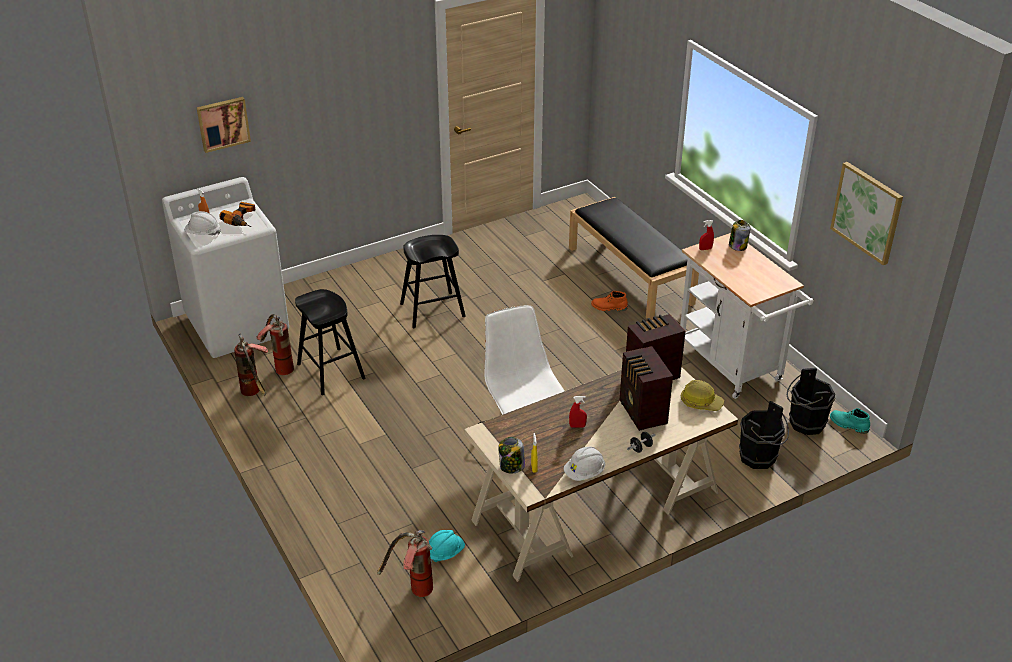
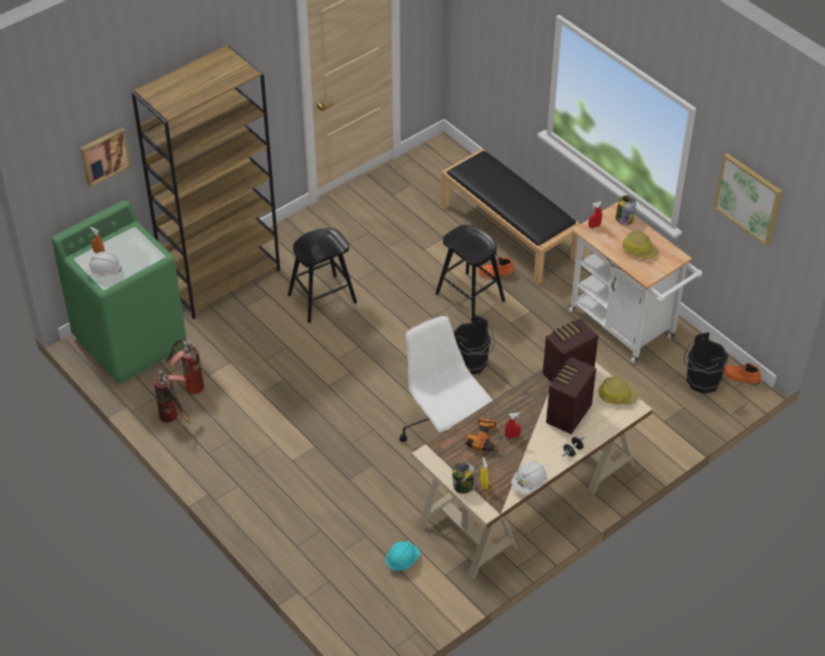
camera: 10 degrees left, 10 degrees up
(238, 324) = (131, 341): white washing machine -> green washing machine
(242, 219) = (137, 249): power drill -> power drill (487, 439)
(330, 371) = (241, 383): black stool -> black stool (469, 297)
(342, 284) = (222, 279): none -> brown bookcase
(413, 589) = (383, 601): fire extinguisher -> none
(642, 413) = (567, 414): radio -> radio turned 60 degrees clockwise
(748, 272) = (639, 250): none -> hard hat
(760, 459) = (666, 424): black bucket -> black bucket (472, 364)
(848, 425) = (740, 377): turquoise boot -> orange boot

